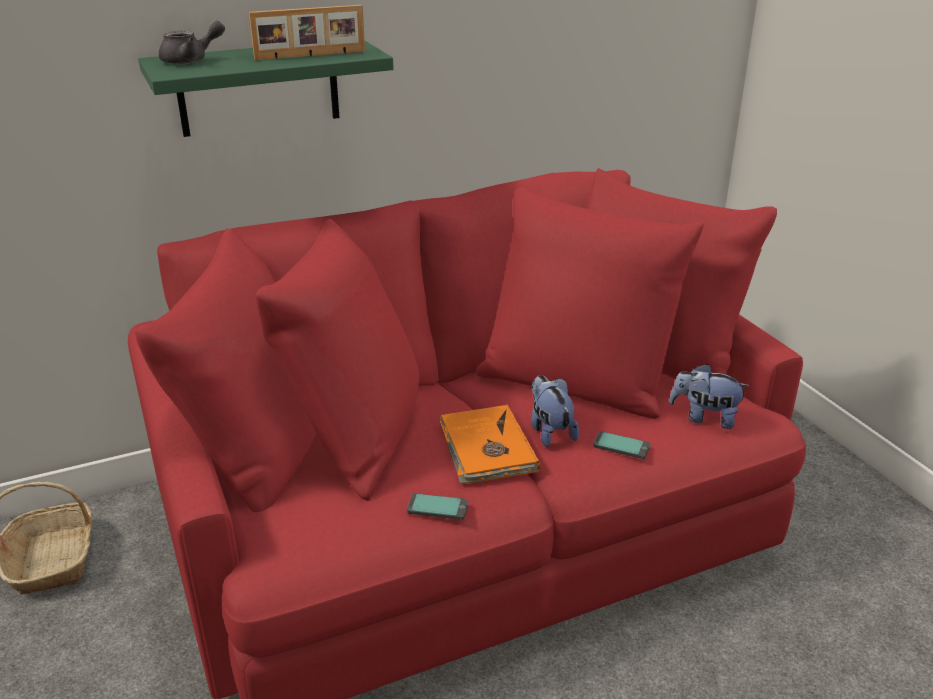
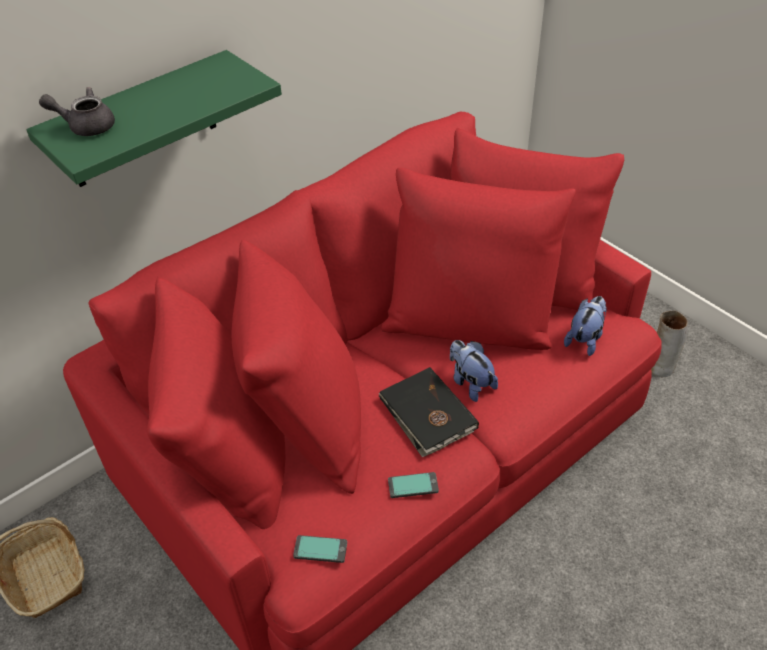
camera: 15 degrees left, 15 degrees up
(191, 60) = (86, 126): grey teapot -> grey teapot turned 135 degrees counterclockwise
(310, 55) = (200, 95): picture frame -> none
(486, 449) = (427, 415): orange book -> black book
(621, 446) = (532, 385): phone -> phone (320, 549)
(704, 417) = (585, 339): plush toy -> plush toy turned 120 degrees clockwise
(825, 512) = (660, 366): none -> vase

